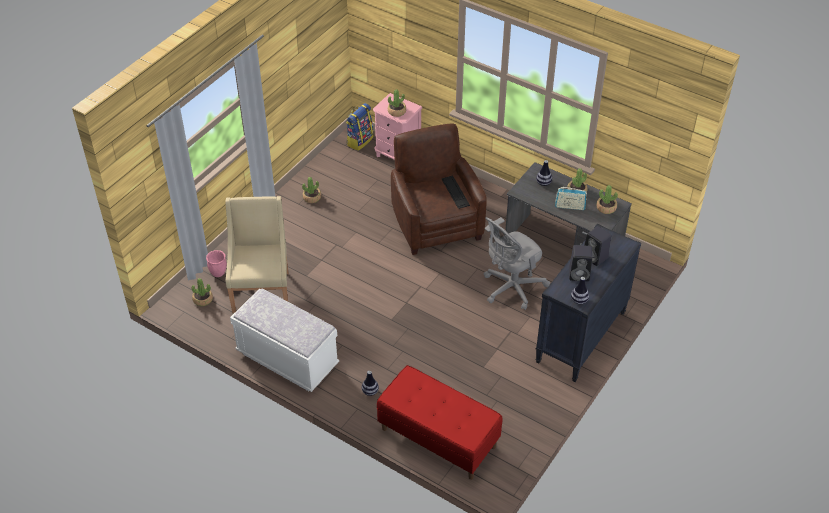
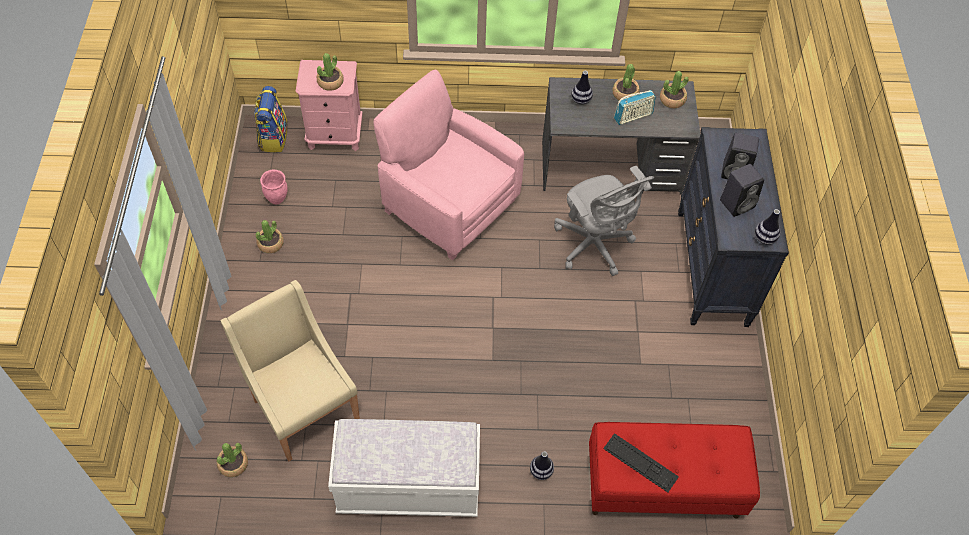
camera: 35 degrees left, 10 degrees up
(218, 273) = (226, 414): pink planter -> pink planter (277, 199)
(436, 223) = (448, 205): brown armchair -> pink armchair
(455, 192) = (473, 157): keyboard -> keyboard (640, 462)
(511, 288) = (594, 246): grey office chair -> grey office chair turned 45 degrees counterclockwise

